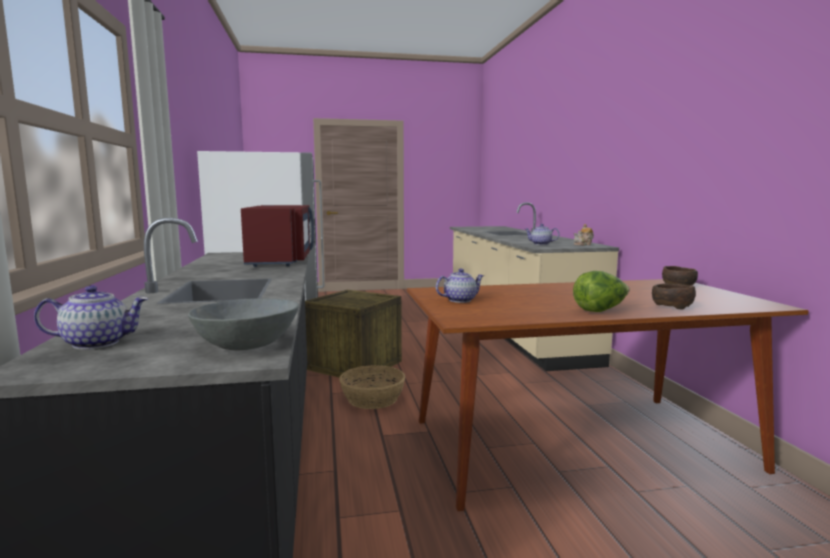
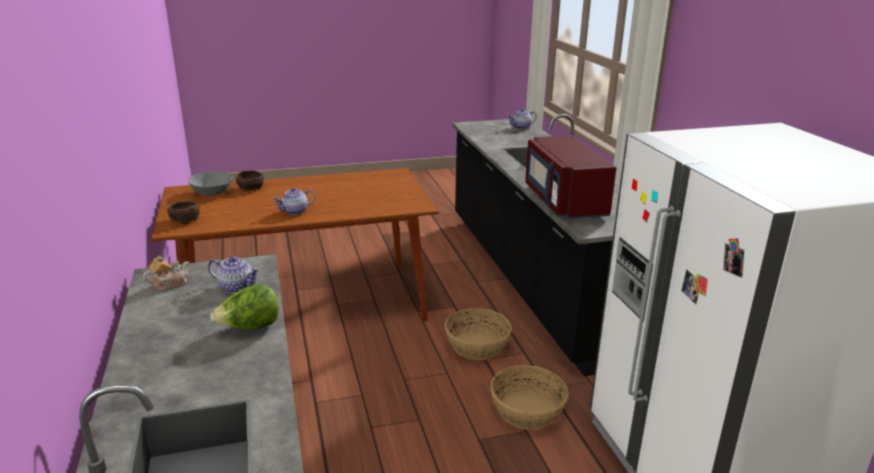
camera: 175 degrees right, 15 degrees up
(248, 344) = (472, 127): grey bowl -> grey bowl (211, 193)
(354, 365) = (527, 410): crate -> basket
(460, 300) = (395, 192): teapot -> teapot (295, 211)
(600, 310) = (306, 183): lettuce -> lettuce (250, 328)

